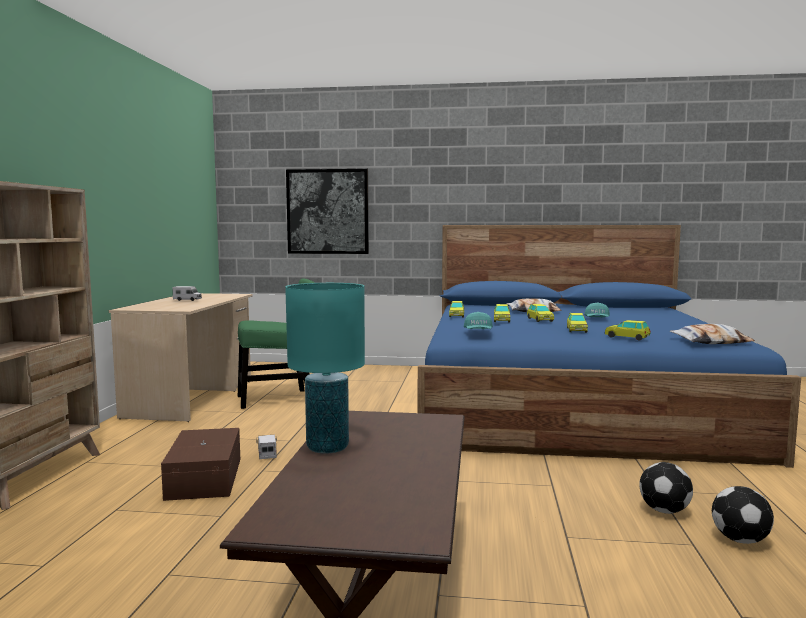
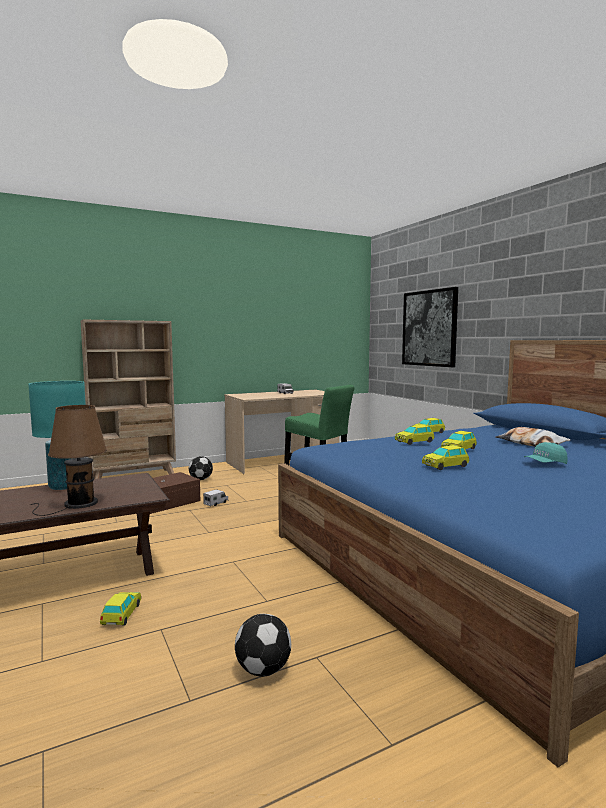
camera: 55 degrees right, 0 degrees up
(427, 447) = (76, 504): none -> brown table lamp
(478, 332) = (338, 445): turquoise cap -> none
(627, 337) = (444, 484): toy car -> toy car (121, 614)
(711, 342) = (524, 518): pillow -> none
(741, 540) = (224, 734): football -> football (201, 479)

